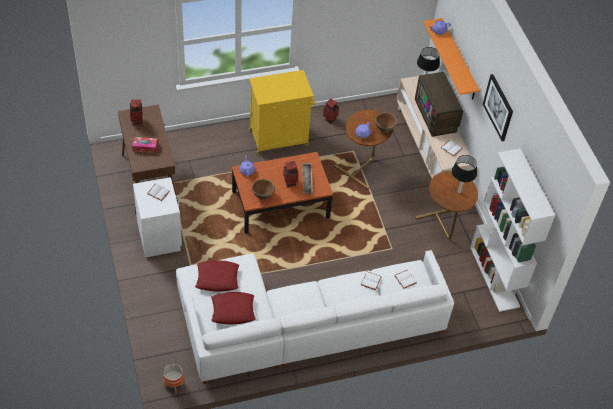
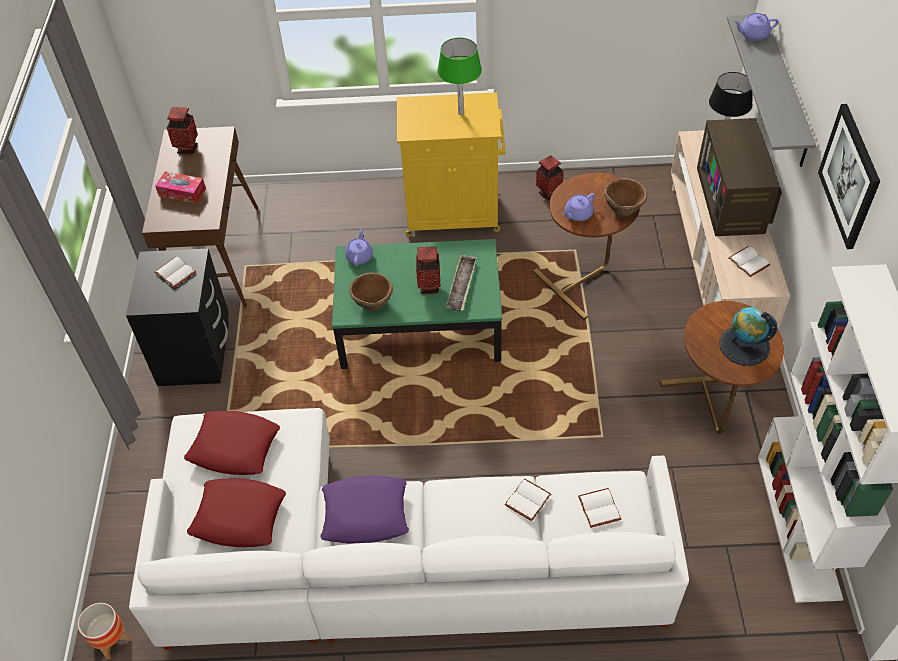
camera: 20 degrees right, 0 degrees up
(160, 236) = (196, 353): white nightstand -> black nightstand
(280, 204) = (420, 326): brown coffee table -> green coffee table
(288, 84) = (461, 113): none -> green table lamp
(294, 299) = (365, 514): none -> purple pillow
(458, 60) = (784, 91): orange shelf -> grey shelf
(459, 192) = (744, 345): black table lamp -> globe

